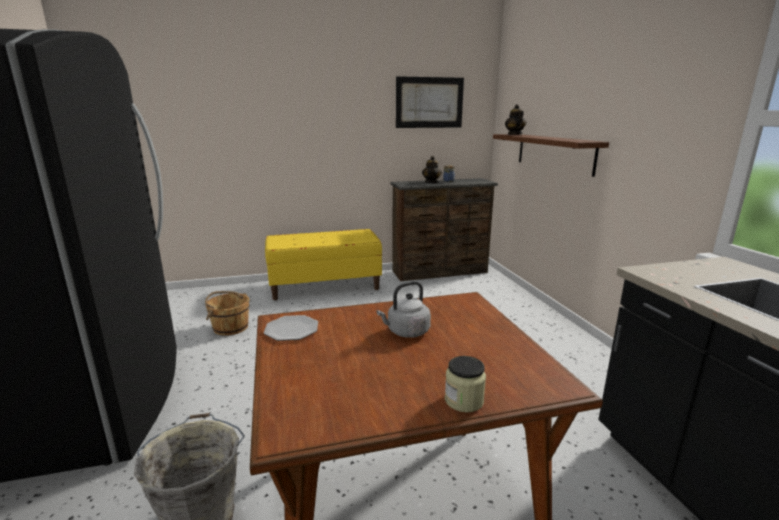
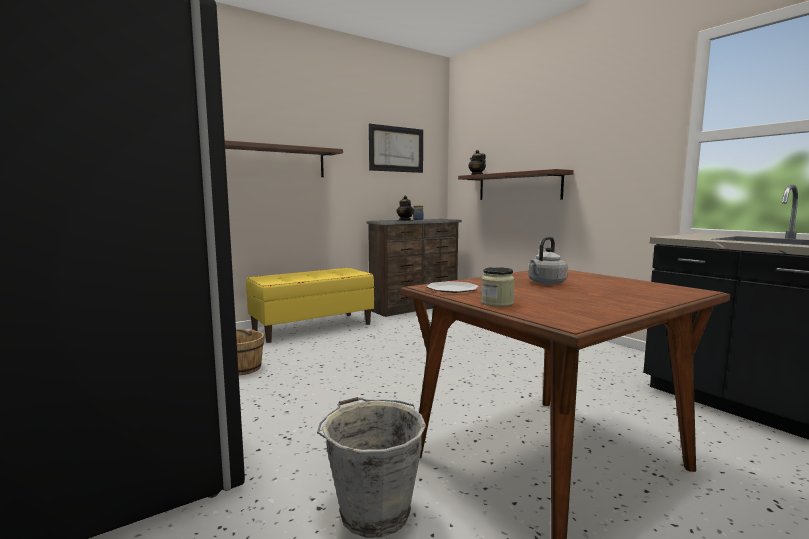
camera: 20 degrees left, 10 degrees down
(287, 124) = (270, 161): none -> brown shelf
(464, 400) = (655, 300): jar -> jar (497, 303)

